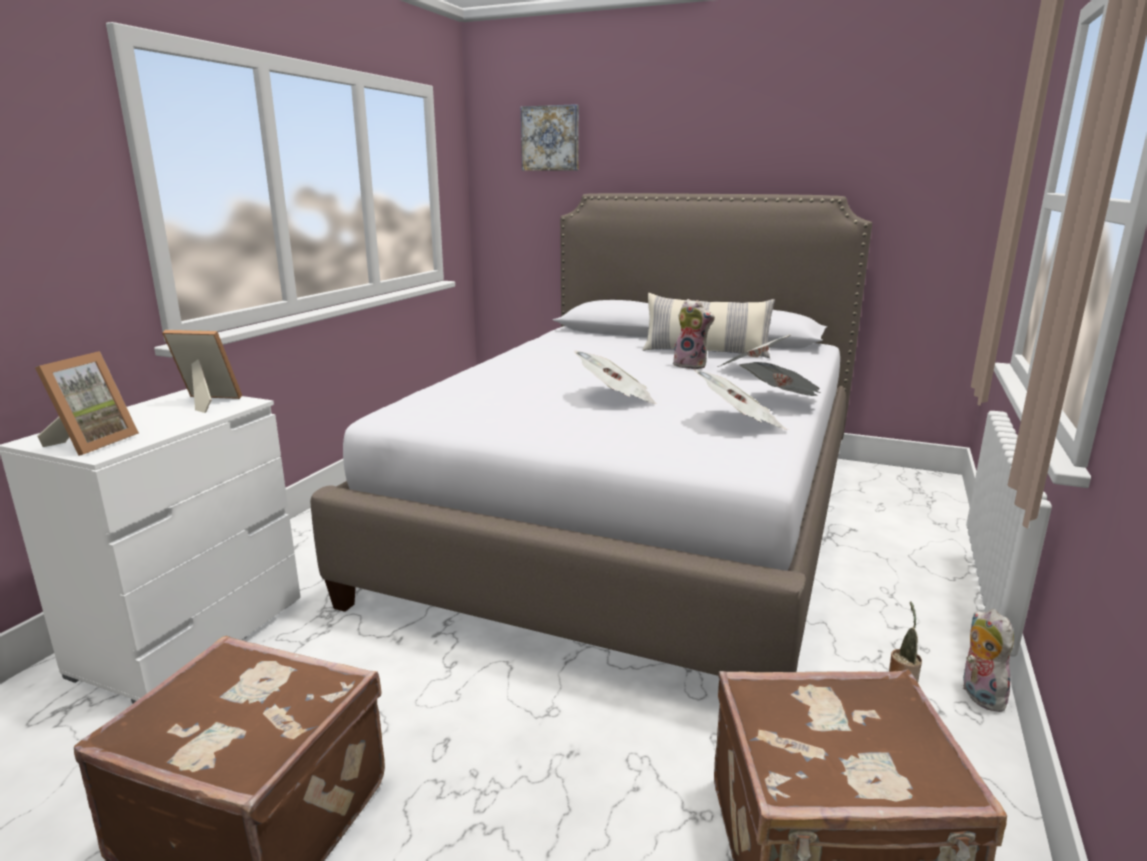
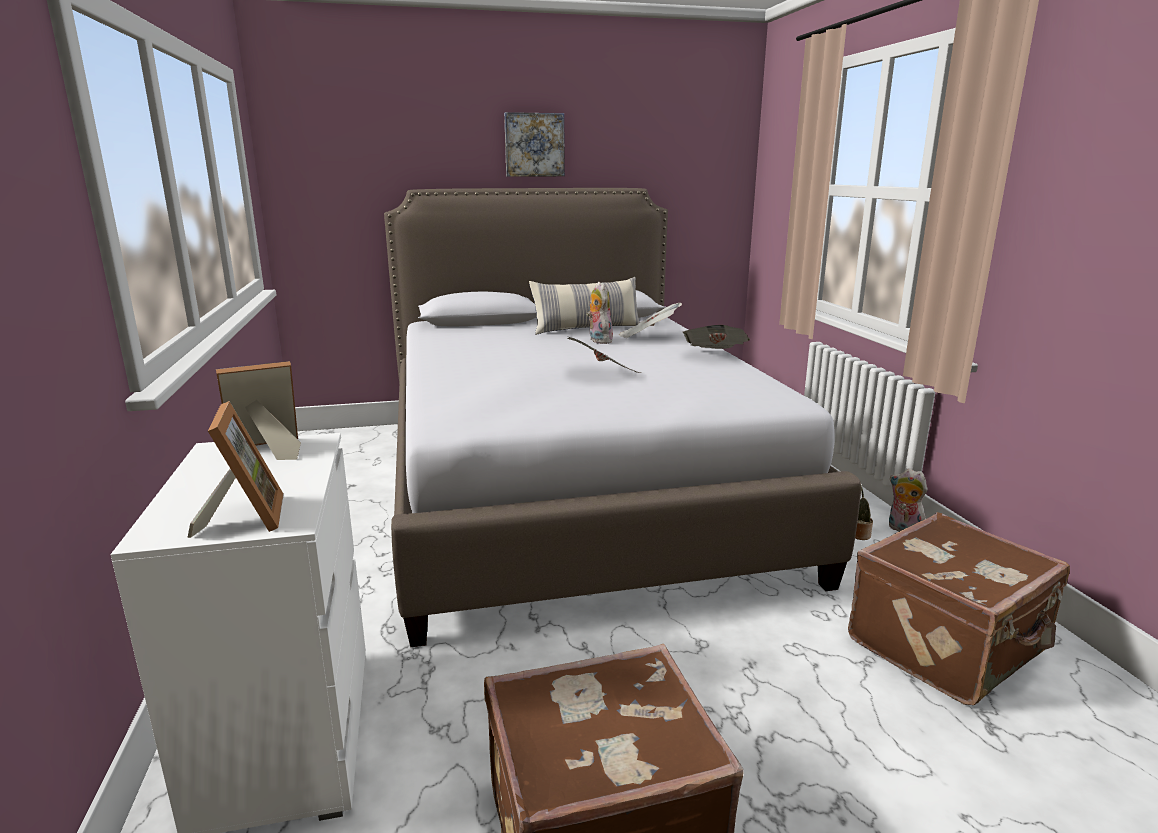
camera: 35 degrees left, 0 degrees up
(551, 138) = (360, 133): picture -> picture (534, 145)
(691, 365) = (598, 340): plush toy -> plush toy turned 105 degrees counterclockwise
(739, 423) = (723, 375): newspaper -> none

